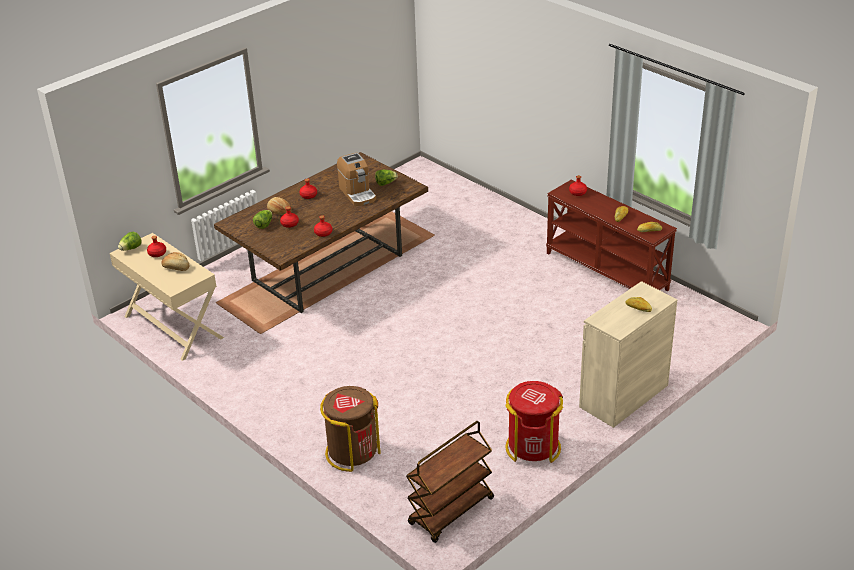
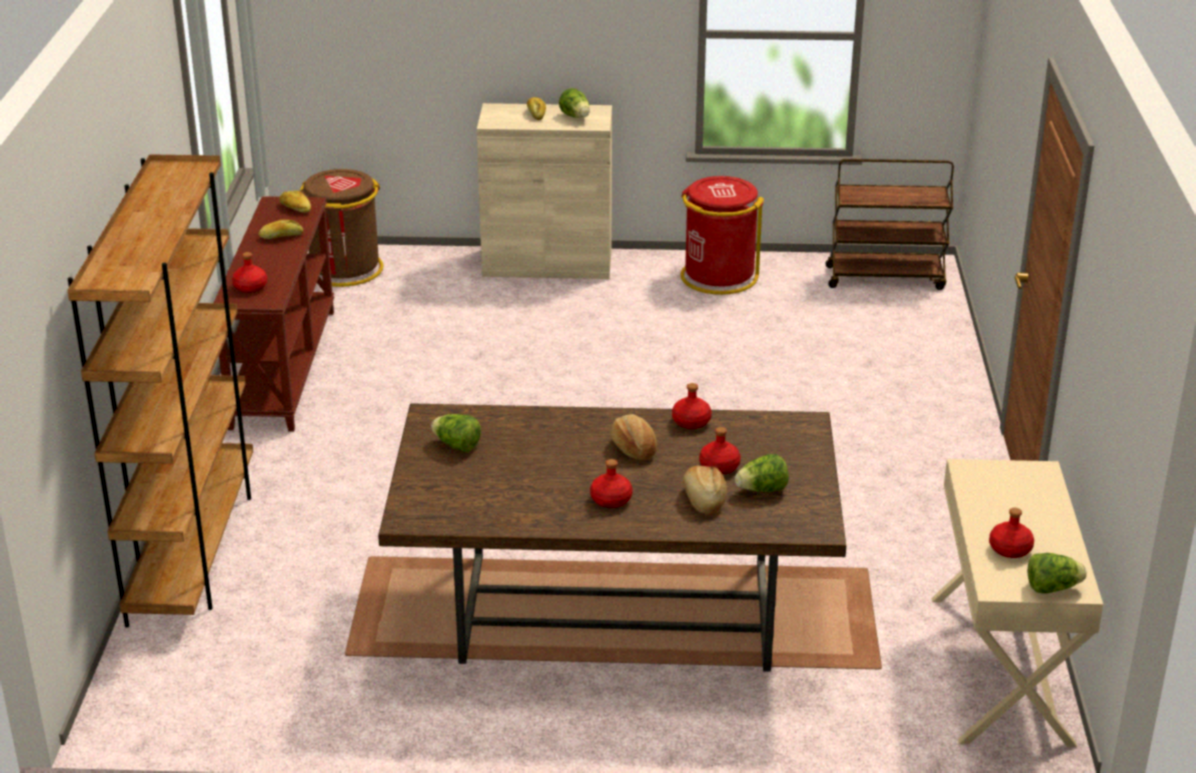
camera: 135 degrees left, 5 degrees down
(176, 267) = (1000, 503): bread -> bread (633, 448)
(352, 452) = (921, 369): brown trash can -> brown trash can (344, 269)
(357, 193) = (530, 454): coffee machine -> none
(491, 205) = (193, 550): none -> brown bookcase
(617, 318) = (576, 117): none -> lettuce

